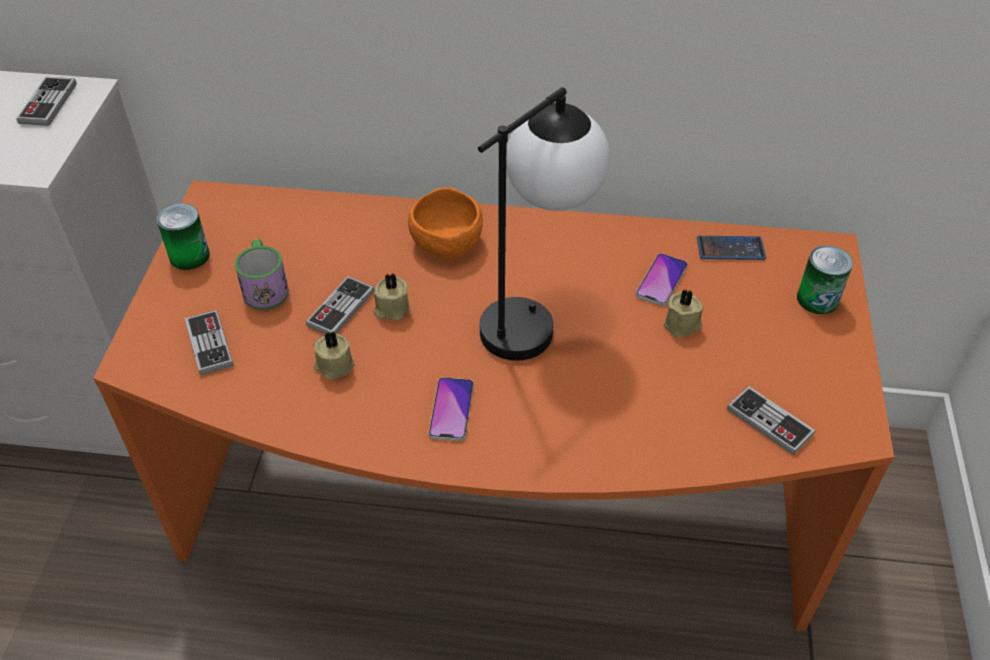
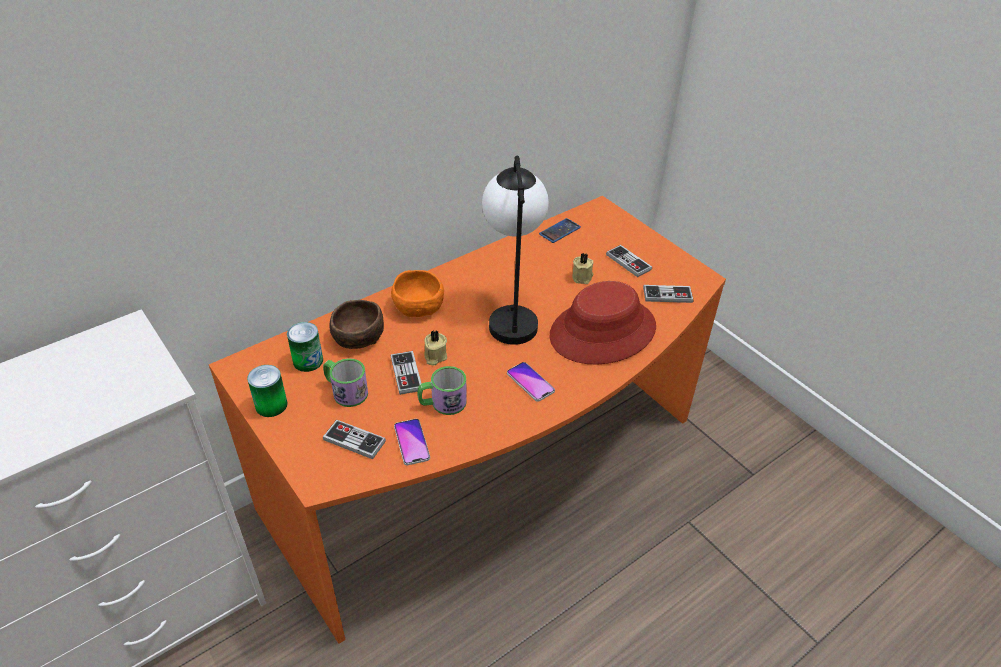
camera: 45 degrees left, 5 degrees down
(48, 103) = (111, 349): game controller -> game controller (628, 262)
(333, 366) = (442, 403): beige candle -> mug
(345, 237) = (357, 337): none -> brown bowl
(616, 410) = (603, 332): none -> red hat
(661, 280) = (548, 263): phone -> phone (411, 442)
(817, 299) = (622, 232): can -> can (308, 361)

